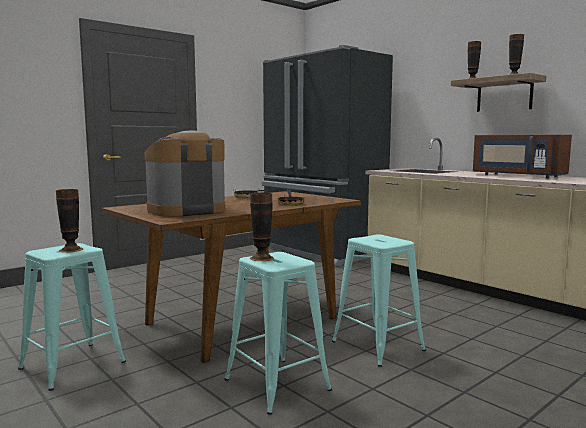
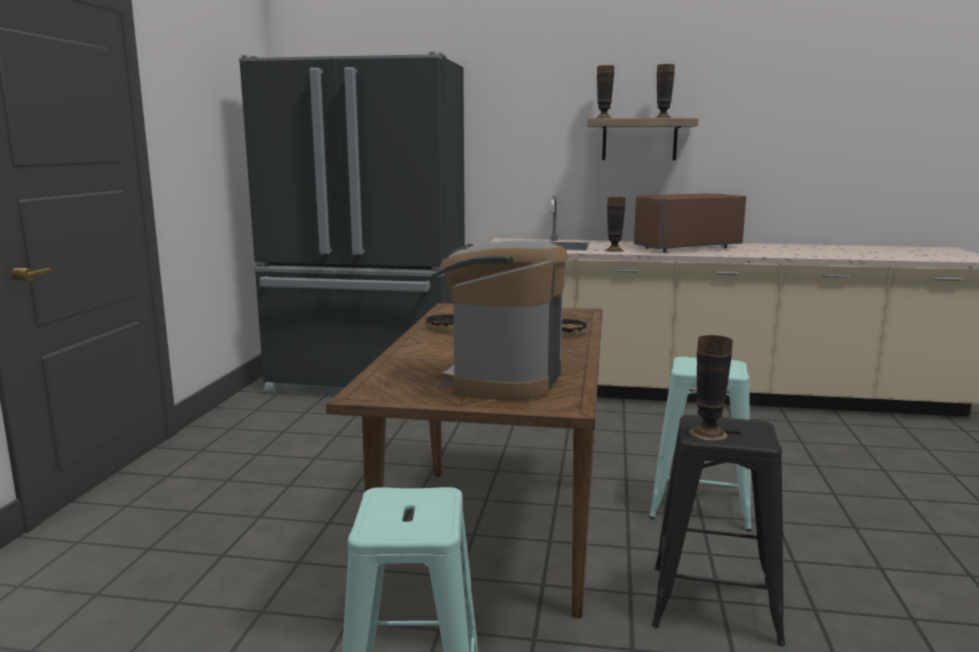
camera: 40 degrees left, 5 degrees up
(71, 249) = (415, 507): vase -> vase (614, 250)
(277, 385) = (714, 604): turquoise stool -> black stool
(517, 176) = (685, 247): brown microwave -> brown microwave turned 150 degrees clockwise

